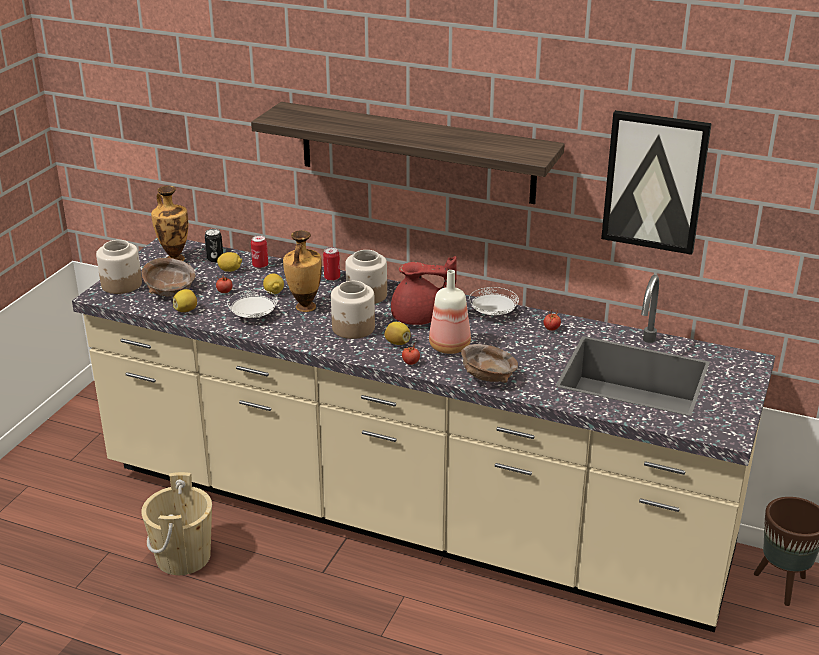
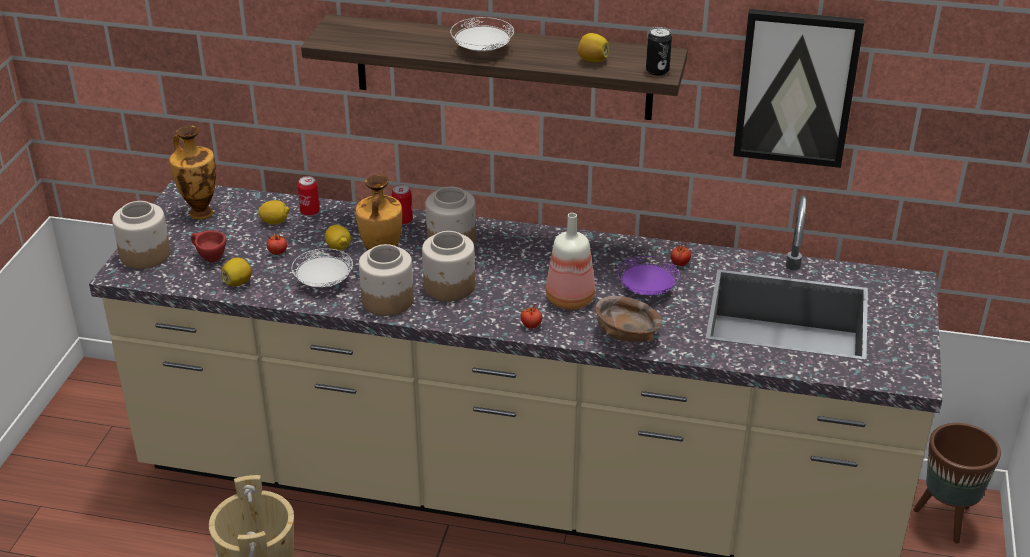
camera: 10 degrees left, 5 degrees up
(169, 291) = (209, 258): brown bowl -> red cup
(215, 259) = (251, 208): can -> can (657, 71)
(299, 333) = (387, 300): none -> jar
(397, 343) = (507, 301): lemon -> lemon (592, 60)
(419, 318) = (523, 265): red teapot -> none
(493, 313) = (607, 250): white plate -> white plate (482, 50)
(517, 345) = (647, 290): none -> purple plate

